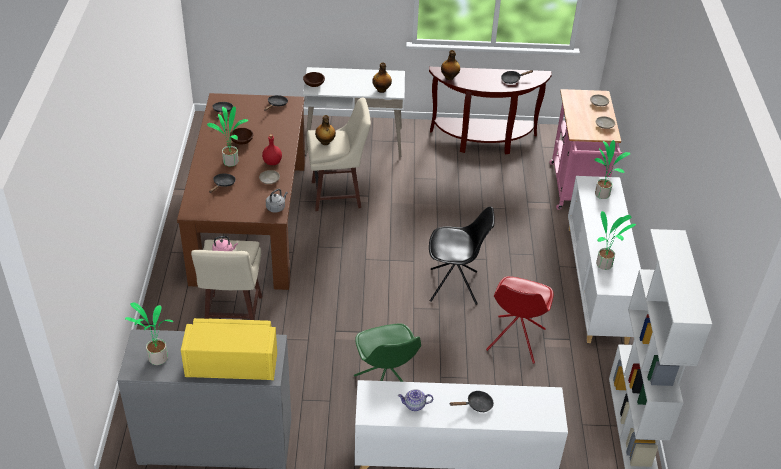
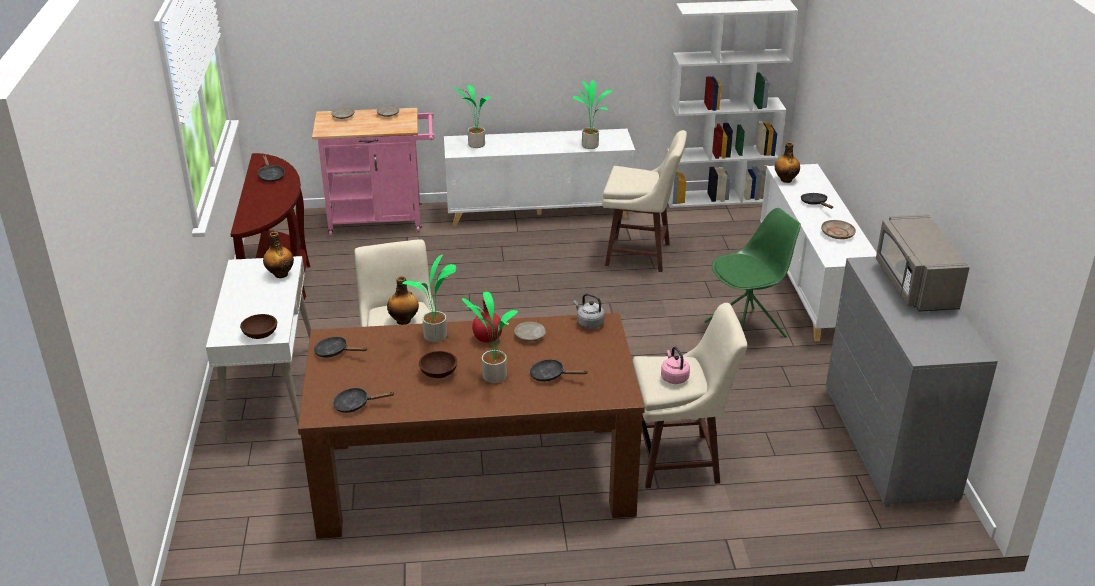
camera: 95 degrees left, 10 degrees down
(156, 358) = (944, 337): potted plant -> potted plant (436, 337)
(232, 364) = (915, 285): yellow microwave -> grey microwave
(414, 405) = (837, 234): teapot -> beige plate
(450, 77) = (262, 217): bottle -> bottle (785, 180)
(455, 286) = (569, 293): black chair -> none
(515, 340) = (640, 255): red chair -> beige stool

